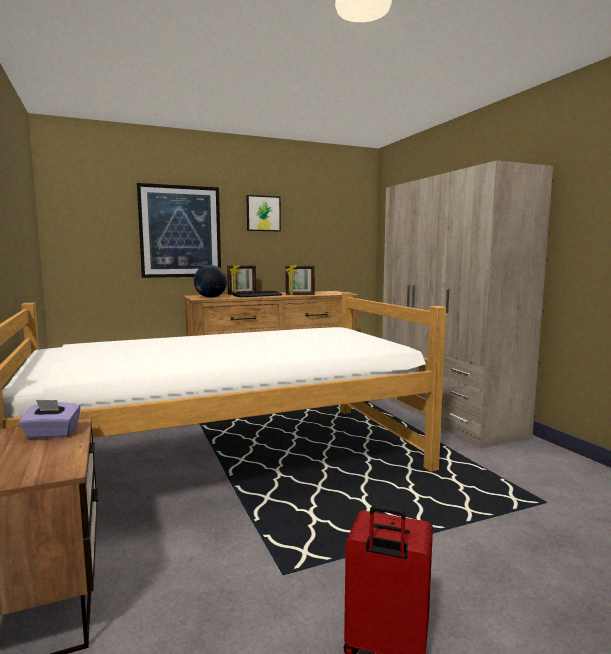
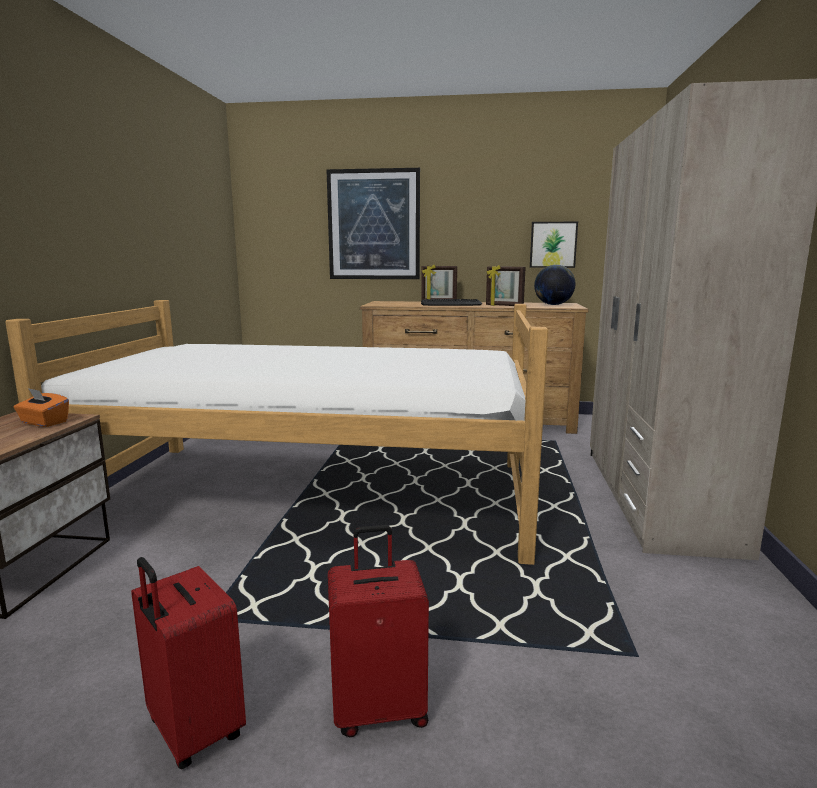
camera: 30 degrees right, 5 degrees up
(52, 434) = (44, 423): purple tissue box -> orange tissue box
(210, 297) = (390, 304): globe -> globe (553, 304)
(263, 213) = (477, 198): picture -> picture (553, 244)
(471, 581) = (379, 708): none -> red suitcase

